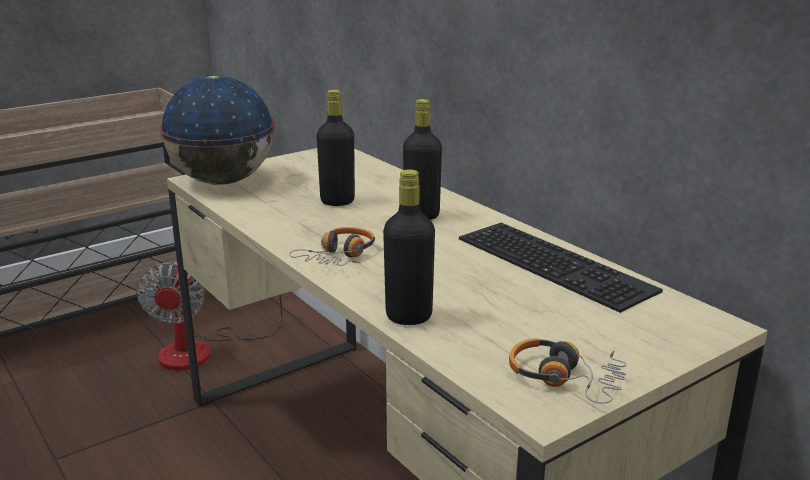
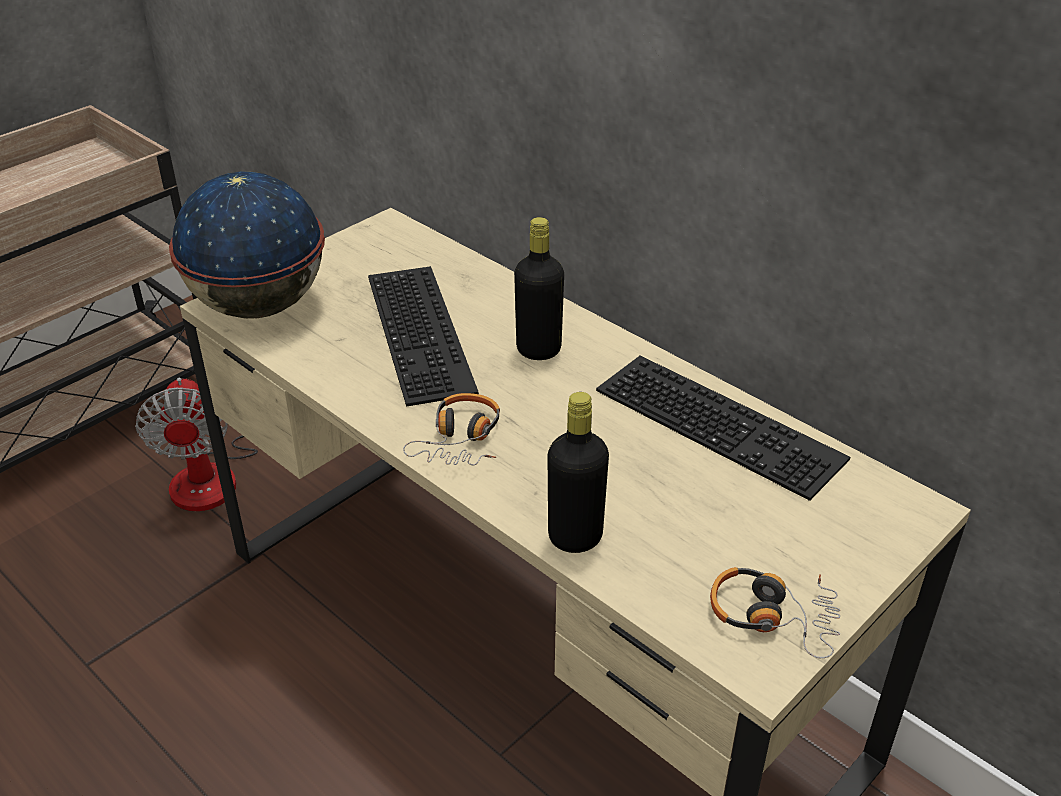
camera: 10 degrees left, 15 degrees up
(337, 201) = (424, 332): black bottle -> keyboard

